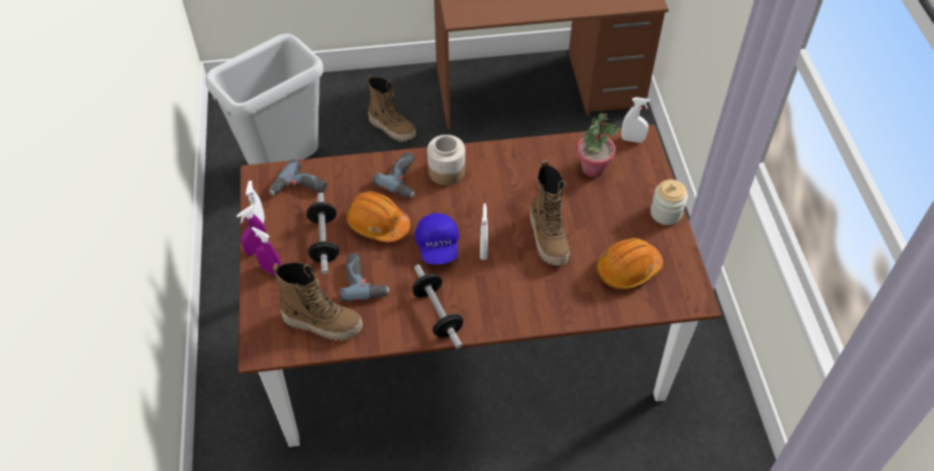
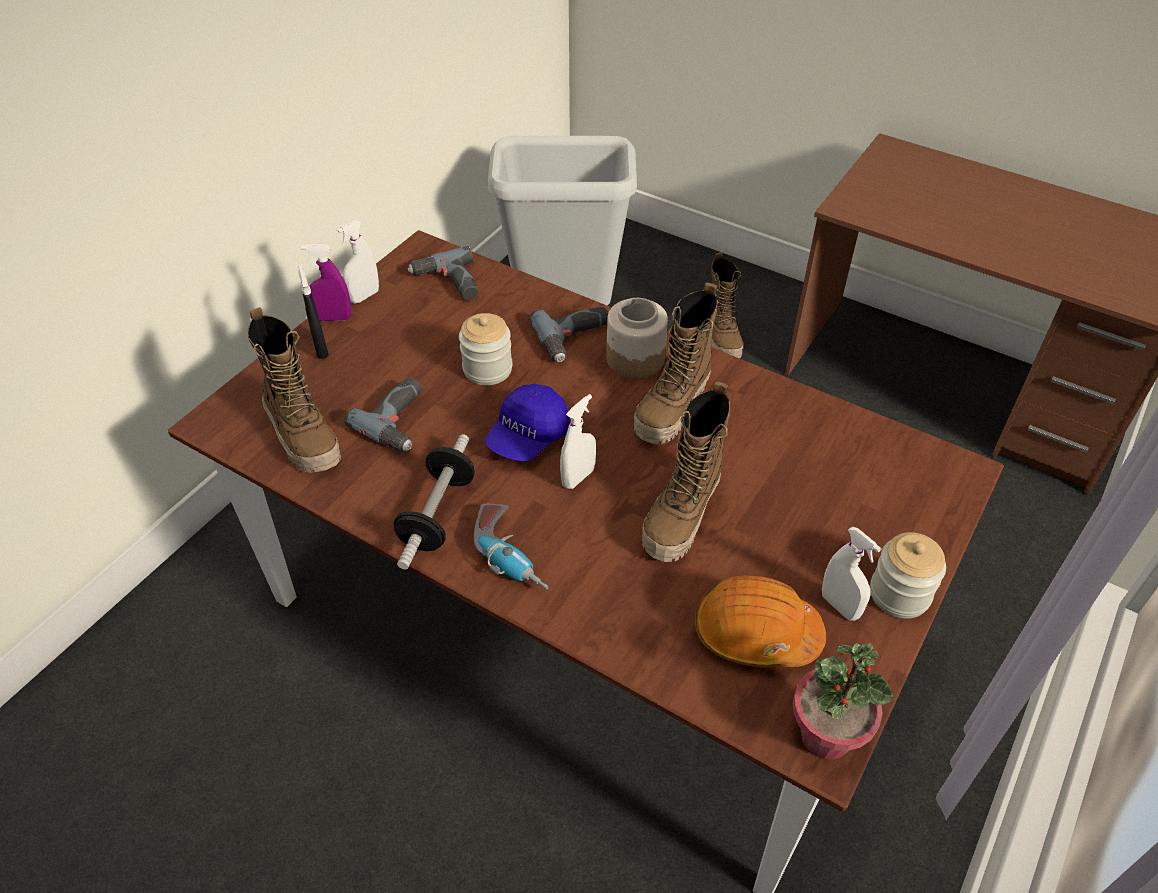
camera: 40 degrees right, 5 degrees down
(271, 270) = (321, 348): purple spray bottle -> black spray bottle
(324, 241) = (409, 352): dumbbell -> none
(377, 224) = (487, 369): orange hard hat -> jar
(491, 187) = (672, 409): none -> boot
(494, 308) = (512, 556): none -> power drill
(593, 168) = (842, 467): potted plant -> potted plant (825, 735)
(632, 139) = (945, 464): white spray bottle -> white spray bottle (839, 606)

